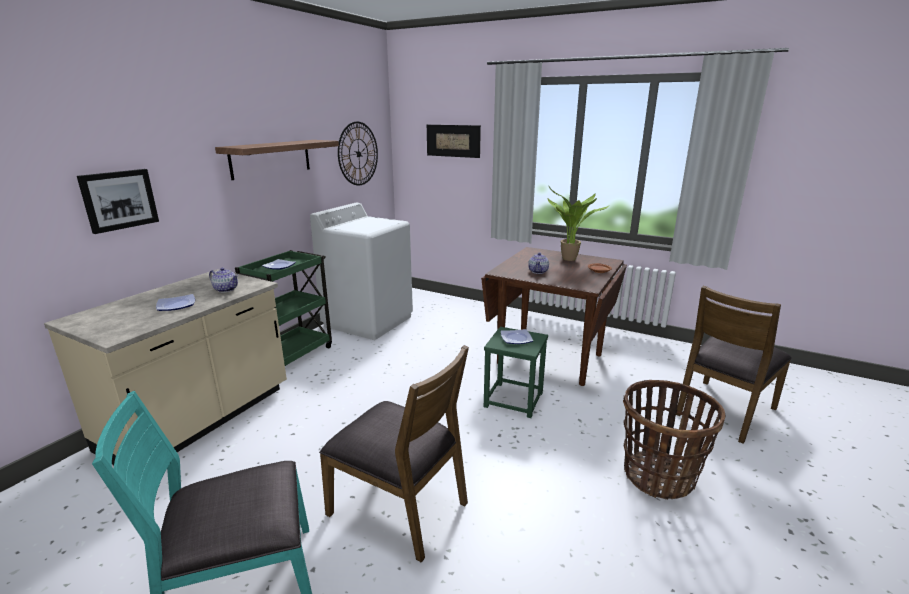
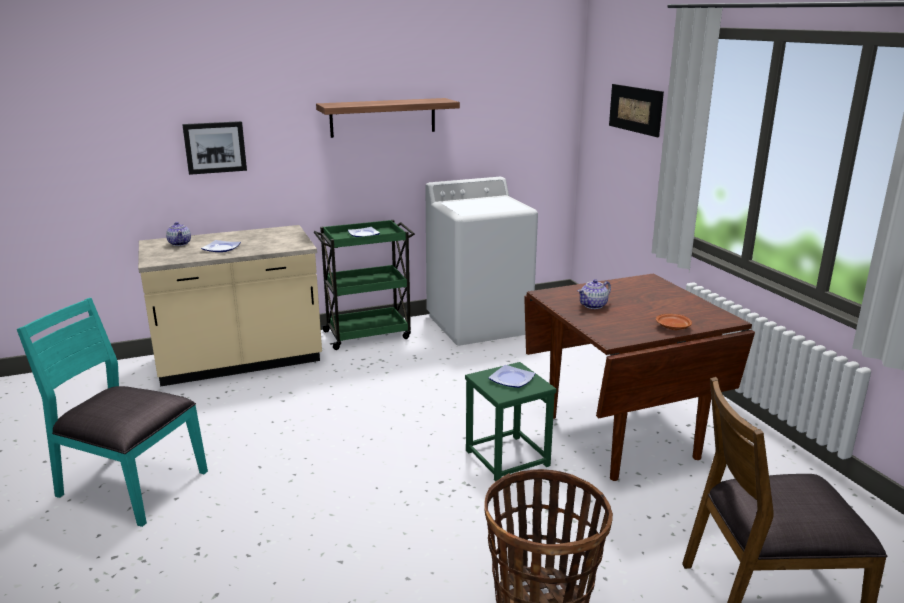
camera: 40 degrees right, 0 degrees up
(226, 289) = (272, 244): teapot -> teapot (180, 243)
(358, 154) = (516, 116): wall clock -> none
(400, 507) = (279, 492): brown chair -> none
(569, 260) = (668, 303): potted plant -> none

